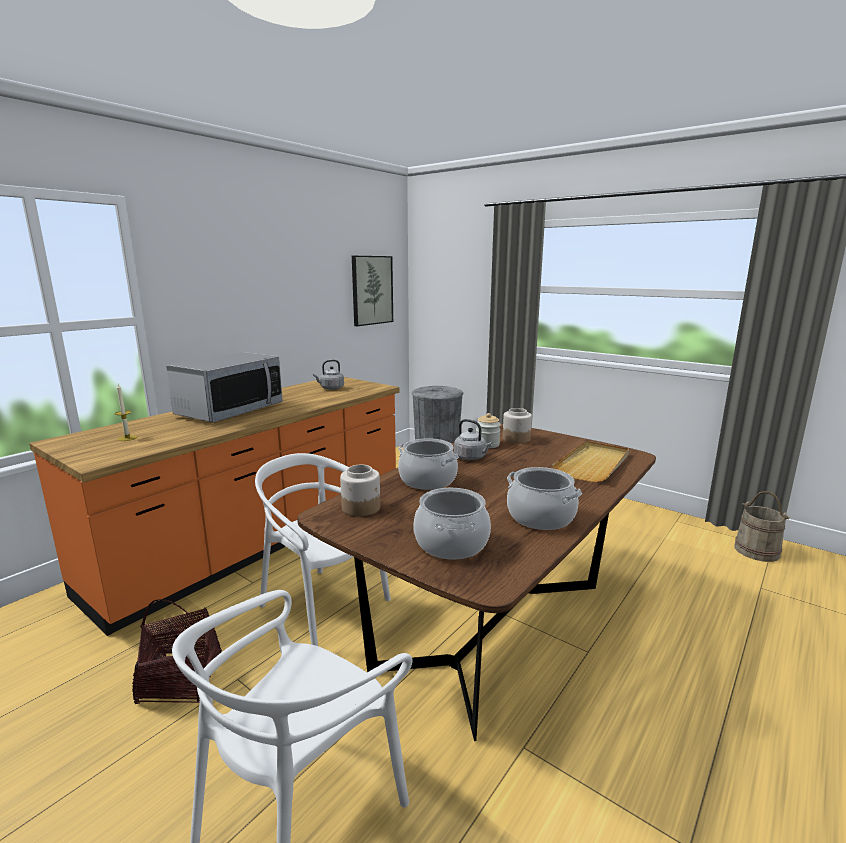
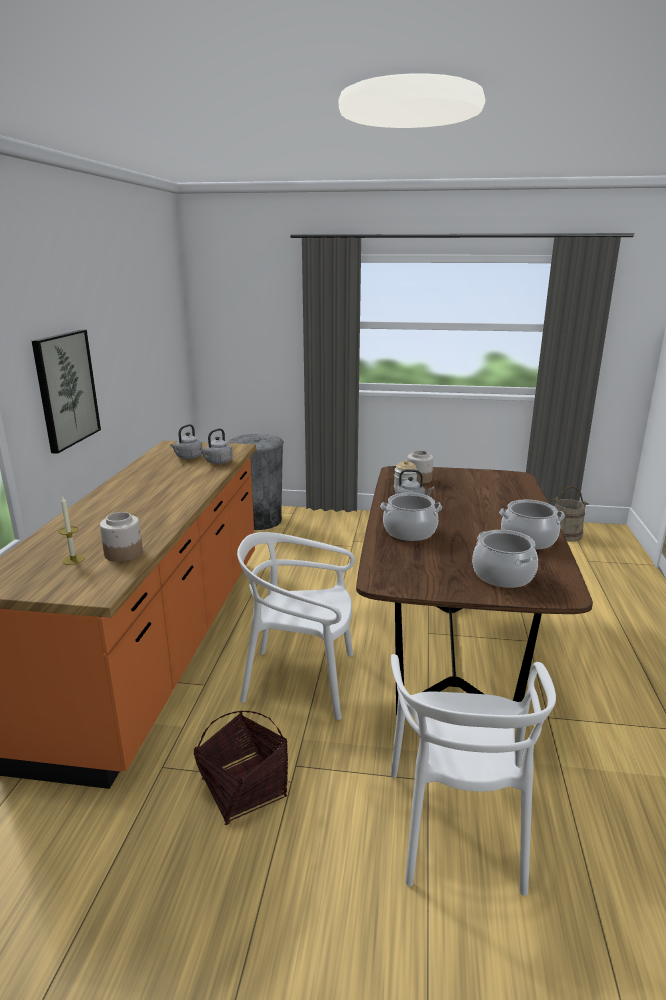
camera: 30 degrees left, 5 degrees up
(230, 411) = (127, 504): microwave -> none
(345, 394) = (217, 462): none -> grey kettle
(361, 508) = (398, 568): jar -> jar (124, 553)
(371, 290) = (164, 333): picture -> picture (66, 389)
(593, 464) = (503, 490): beige tray -> none

